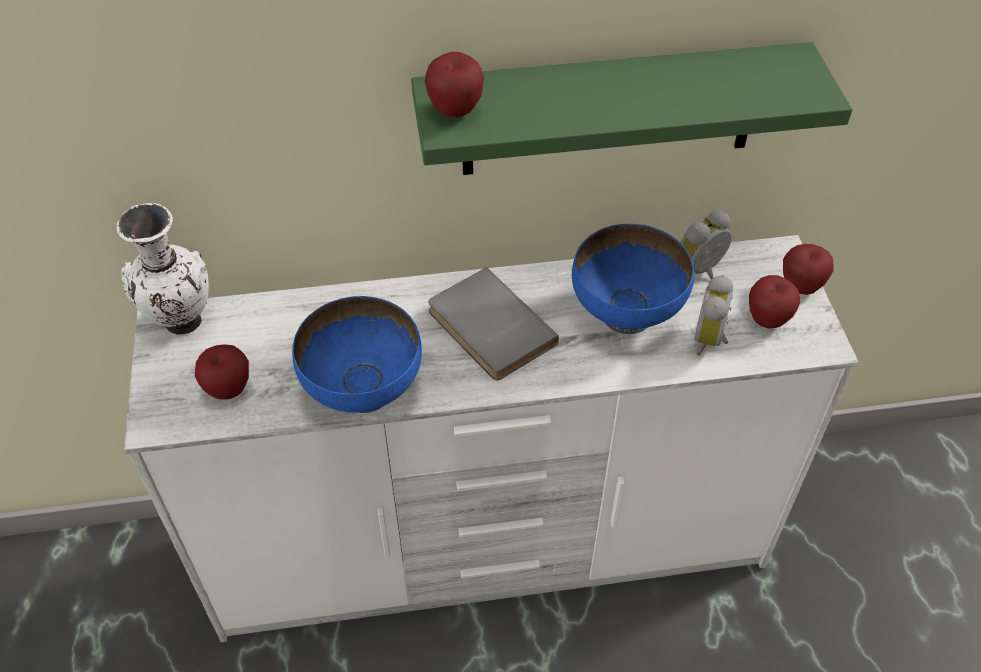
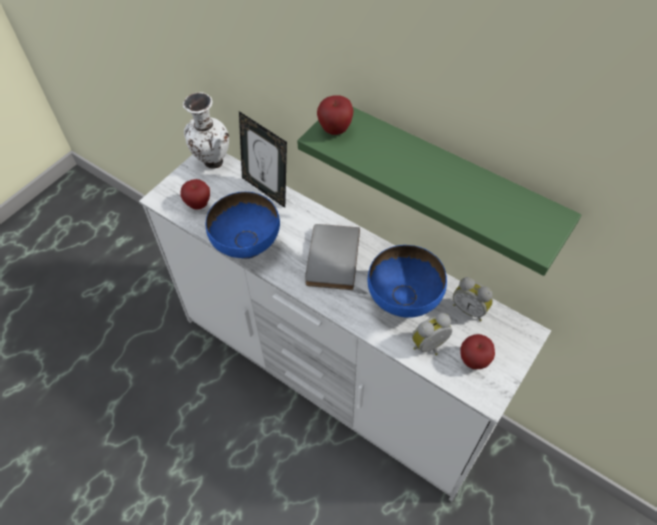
camera: 45 degrees right, 5 degrees up
(305, 306) = (266, 189): none -> picture frame
(701, 271) = (469, 309): alarm clock -> alarm clock turned 150 degrees counterclockwise
(800, 287) = (515, 358): apple -> none

